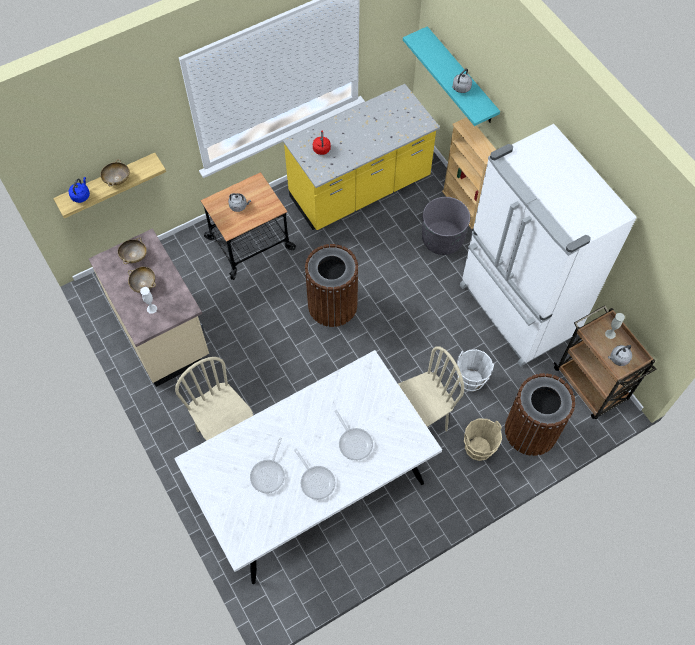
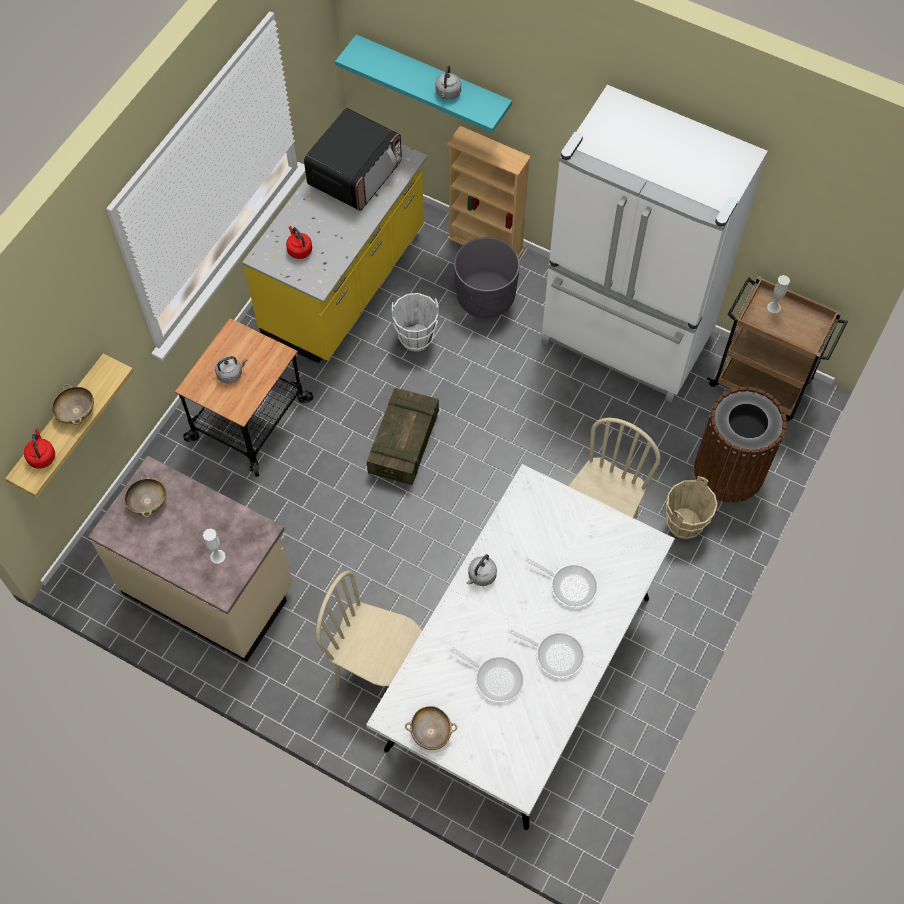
camera: 30 degrees left, 0 degrees up
(81, 195) = (42, 456): blue kettle -> red kettle
(143, 284) = (185, 531): beige bowl -> beige bowl (431, 732)
(269, 474) = (495, 677): frying pan -> frying pan turned 45 degrees counterclockwise
(332, 305) = (404, 443): brown trash can -> crate
(386, 118) = (355, 174): none -> microwave
(470, 381) = (625, 450): white bucket -> white bucket (416, 338)
(618, 359) = (800, 331): grey kettle -> grey kettle (481, 576)

